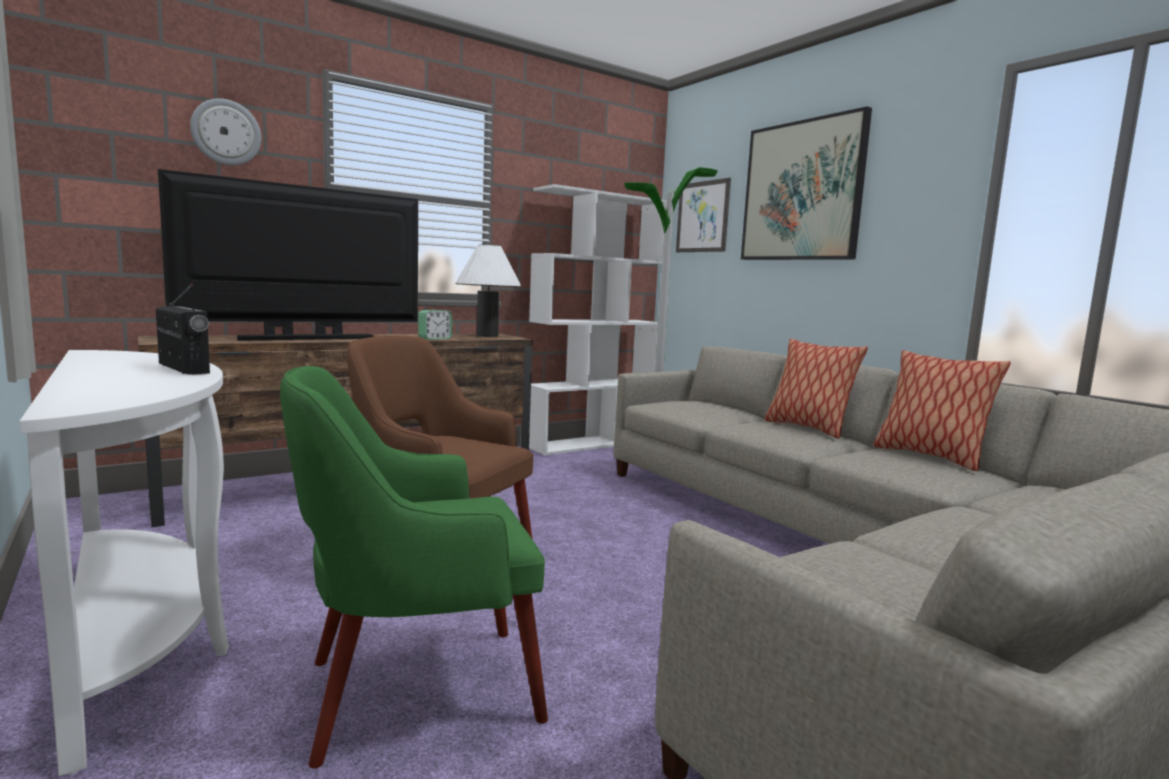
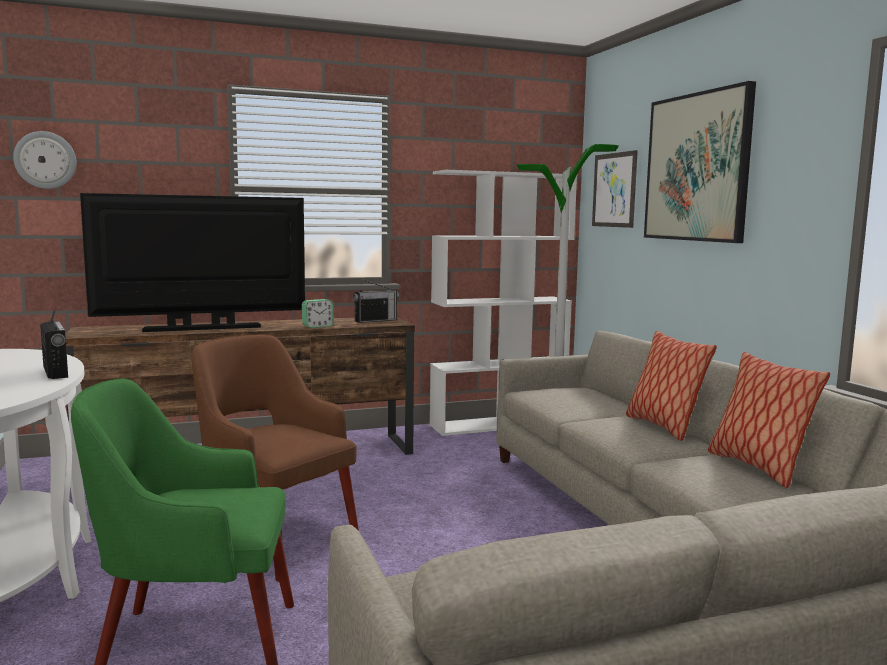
camera: 15 degrees right, 0 degrees up
(226, 132) = (145, 149): wall clock -> wall clock (45, 160)
(487, 336) = (375, 320): white table lamp -> radio

